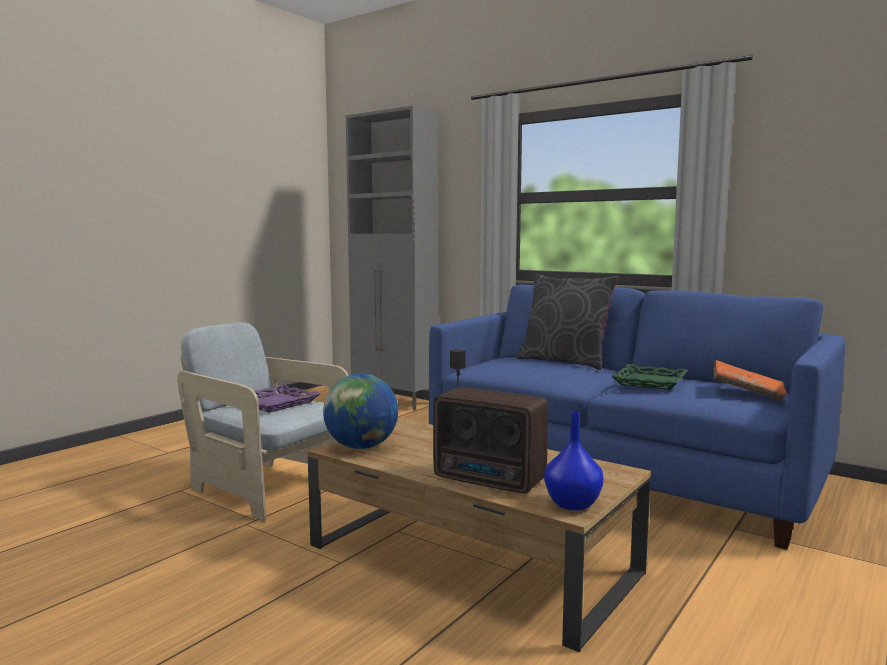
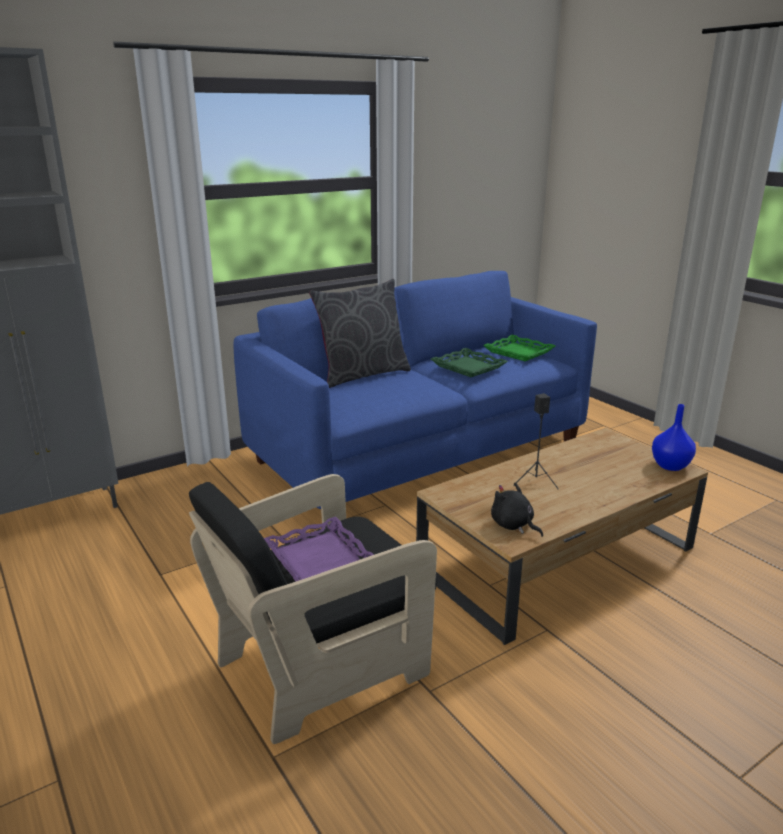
camera: 70 degrees left, 15 degrees up
(267, 488) = (322, 664): beige armchair -> black armchair
(361, 447) = (513, 525): globe -> black plush toy
(490, 481) = (620, 483): radio -> none
(747, 393) = (519, 352): orange book -> green tray

